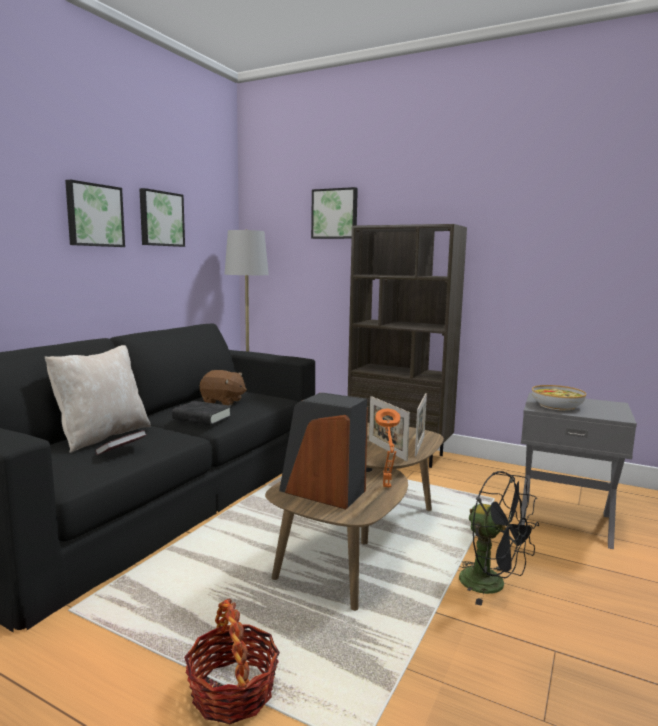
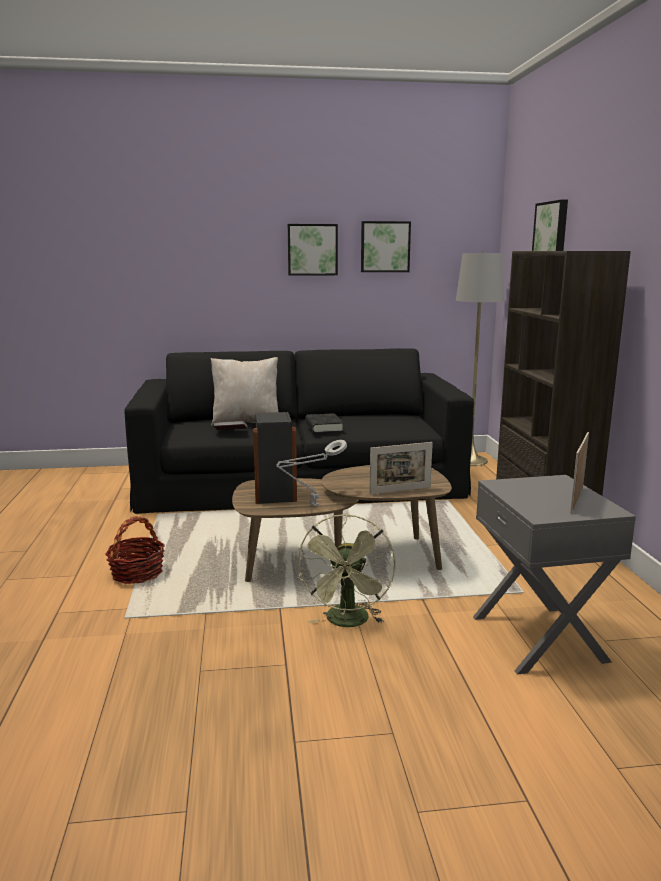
camera: 55 degrees right, 5 degrees up
(223, 402) = (369, 421): brown plush toy -> none
(387, 450) = (366, 484): picture frame -> picture frame (577, 499)
(387, 488) = (312, 506): orange table lamp -> grey table lamp
(492, 585) = (348, 622): black fan -> green fan
(557, 406) = (528, 489): bowl -> none

